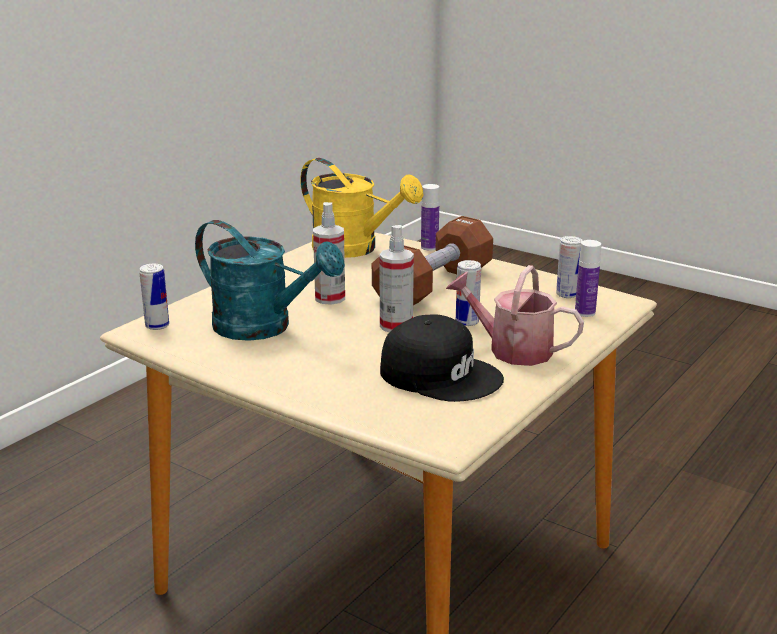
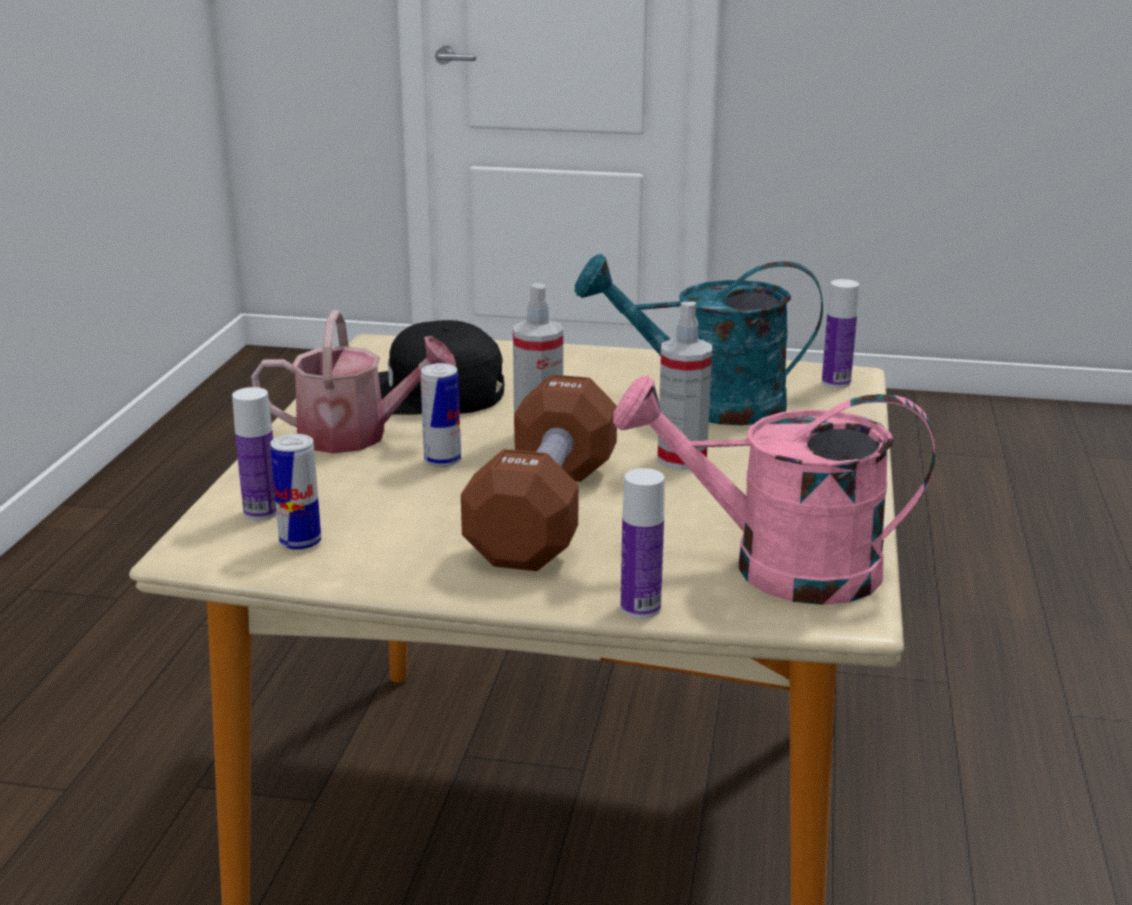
camera: 155 degrees right, 0 degrees up
(157, 326) = (836, 383): can -> bottle
(355, 249) = (778, 567): yellow watering can -> pink watering can

